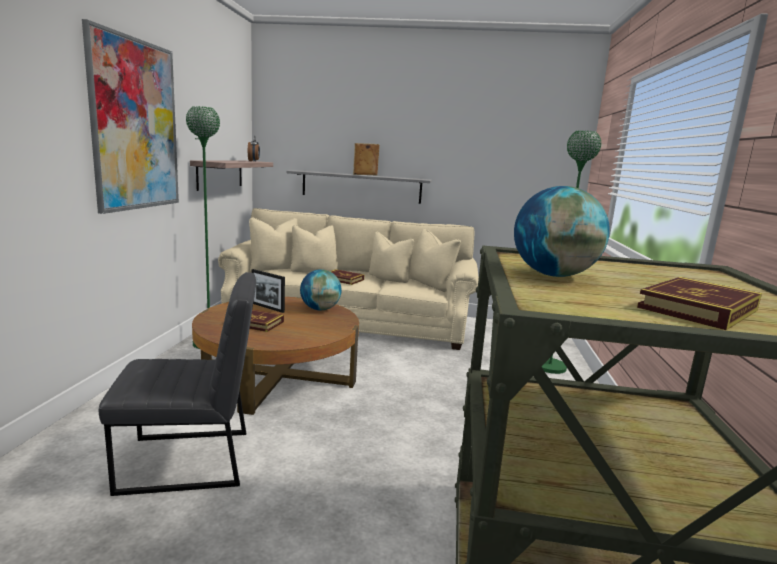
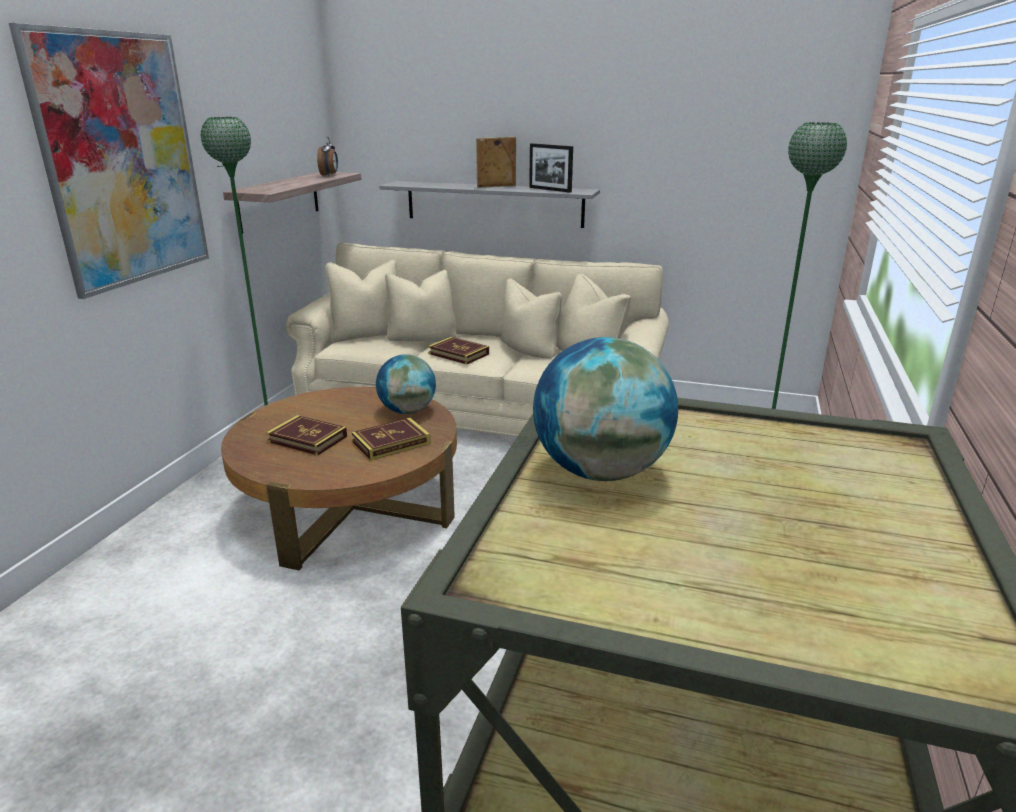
camera: 10 degrees right, 10 degrees up
(190, 461) = (200, 642): grey chair -> none
(267, 307) = (334, 409): picture frame -> picture frame (550, 189)
(698, 309) = (768, 577): book -> book (391, 442)

